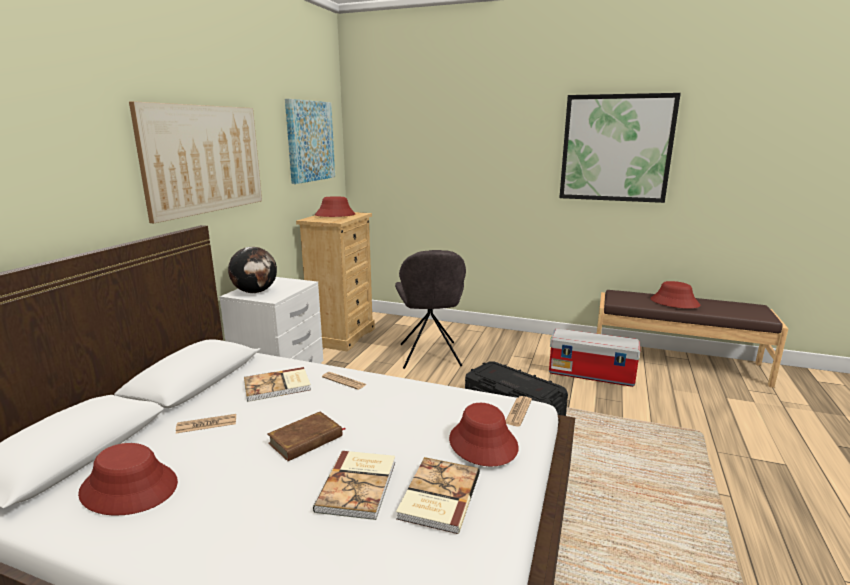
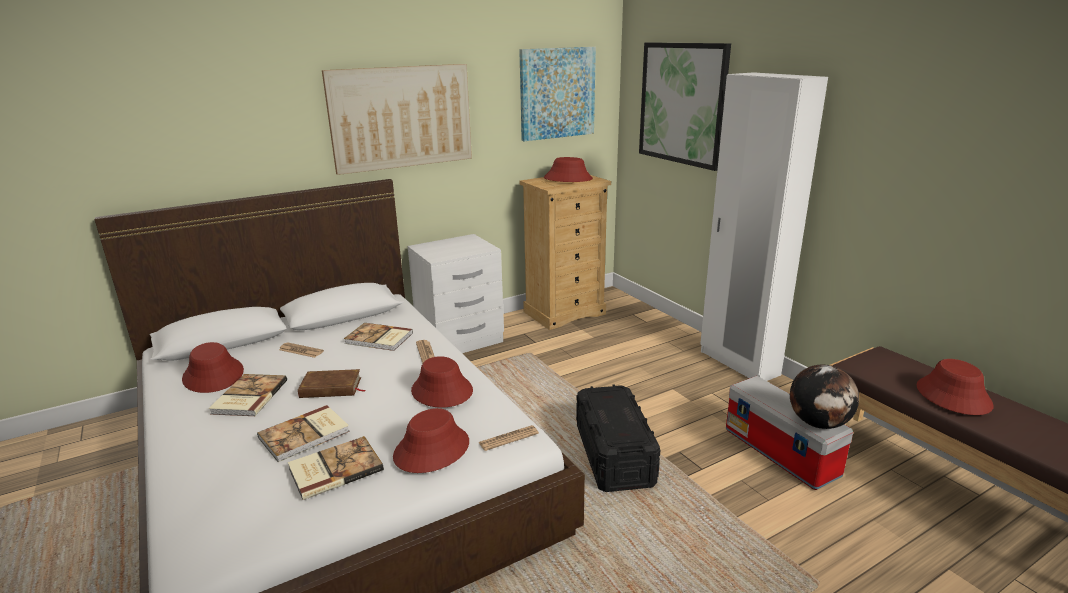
camera: 40 degrees right, 5 degrees up
(224, 486) = (248, 397): none -> book
(255, 292) = (436, 248): globe -> globe (819, 423)
(411, 402) = (441, 391): none -> red hat
(430, 356) = (619, 362): grey chair -> none
(500, 333) = (738, 363): none -> white wardrobe
(616, 148) = (921, 131): picture -> picture (682, 104)

